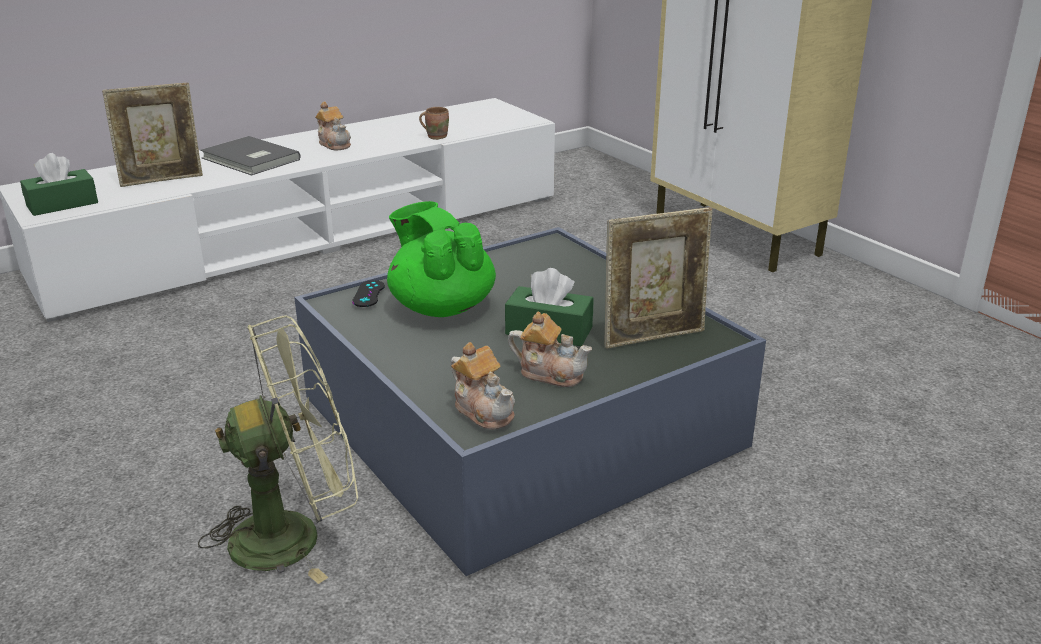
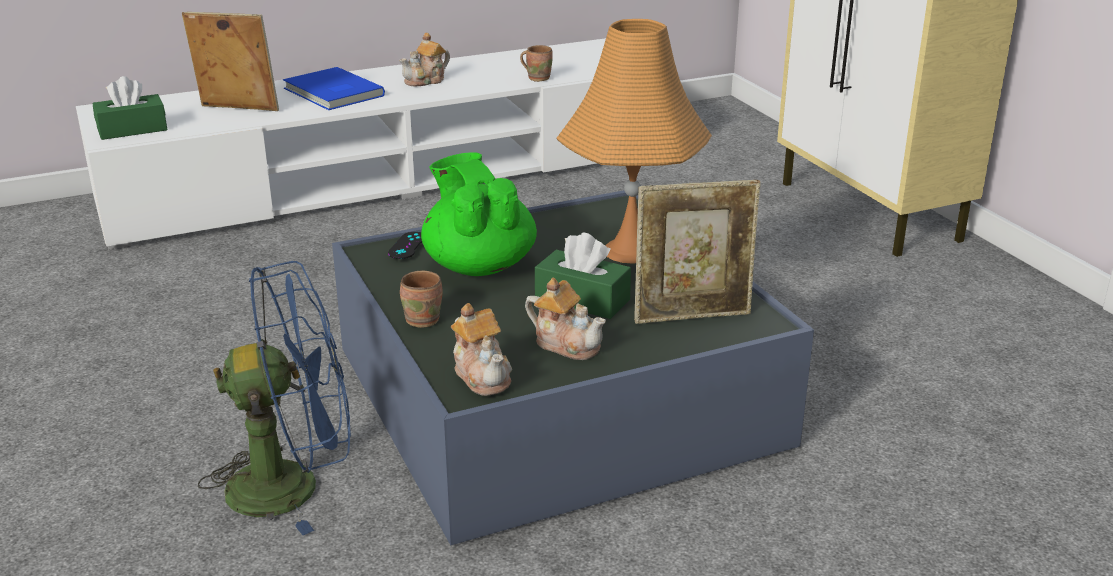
camera: 10 degrees right, 0 degrees up
(162, 180) = (237, 109): picture frame -> picture frame turned 150 degrees counterclockwise
(249, 160) = (332, 93): grey book -> blue book
(294, 534) = (293, 485): green fan -> blue fan
(335, 144) = (426, 80): teapot -> teapot turned 75 degrees clockwise
(408, 362) = (424, 319): none -> brown mug
(575, 282) = (630, 250): none -> orange table lamp

